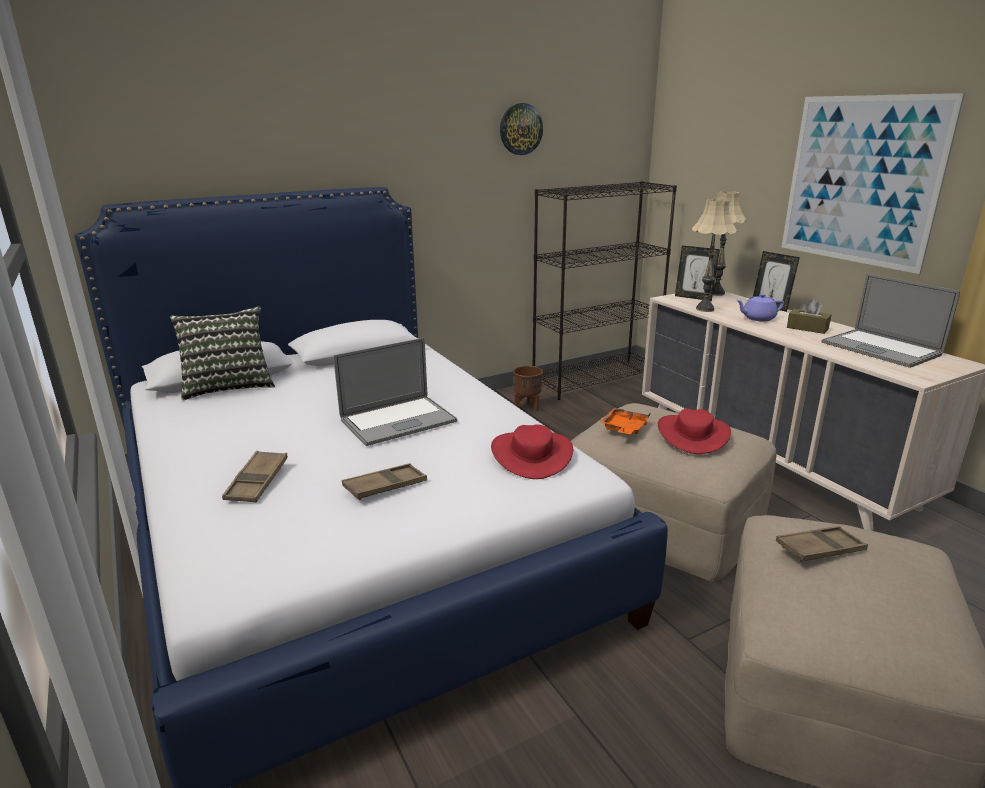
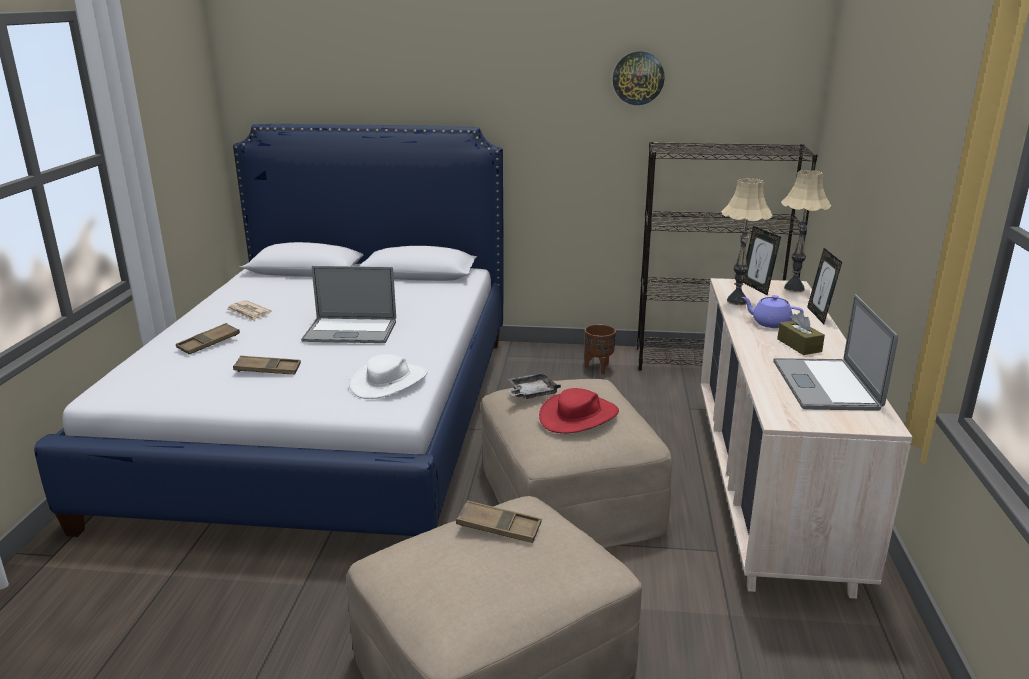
camera: 35 degrees right, 0 degrees up
(228, 386) = (297, 278): pillow -> none
(240, 435) = (249, 312): none -> newspaper
(532, 455) = (389, 381): red hat -> white hat
(624, 429) = (531, 393): orange tray -> grey tray
(861, 181) = (914, 180): picture -> none

